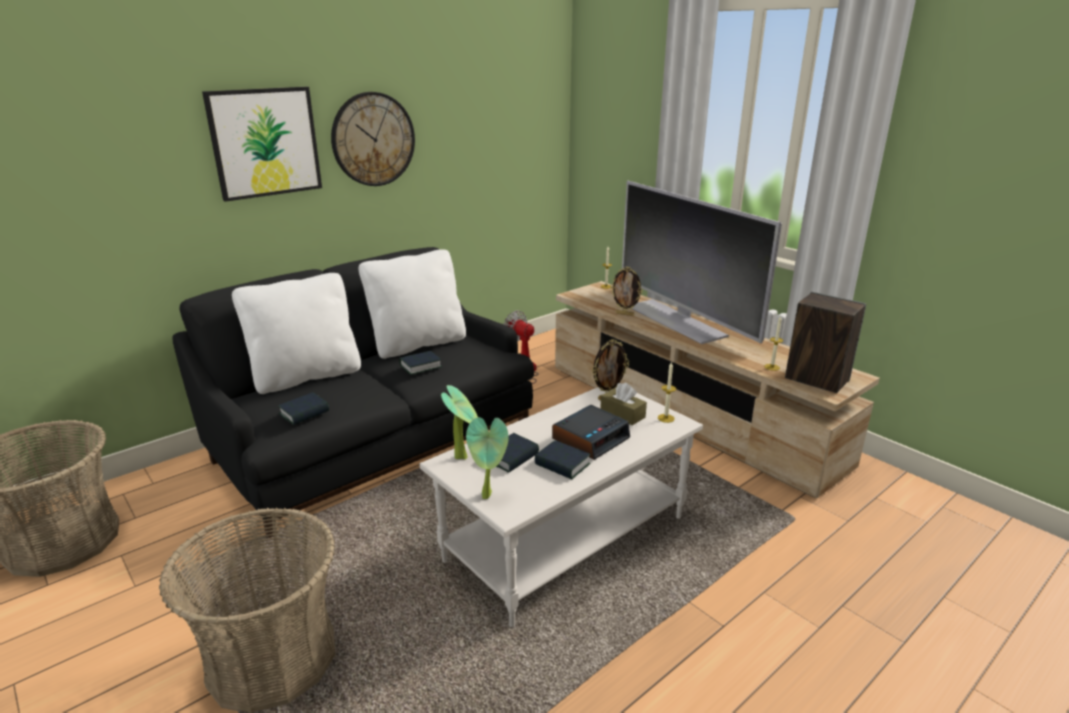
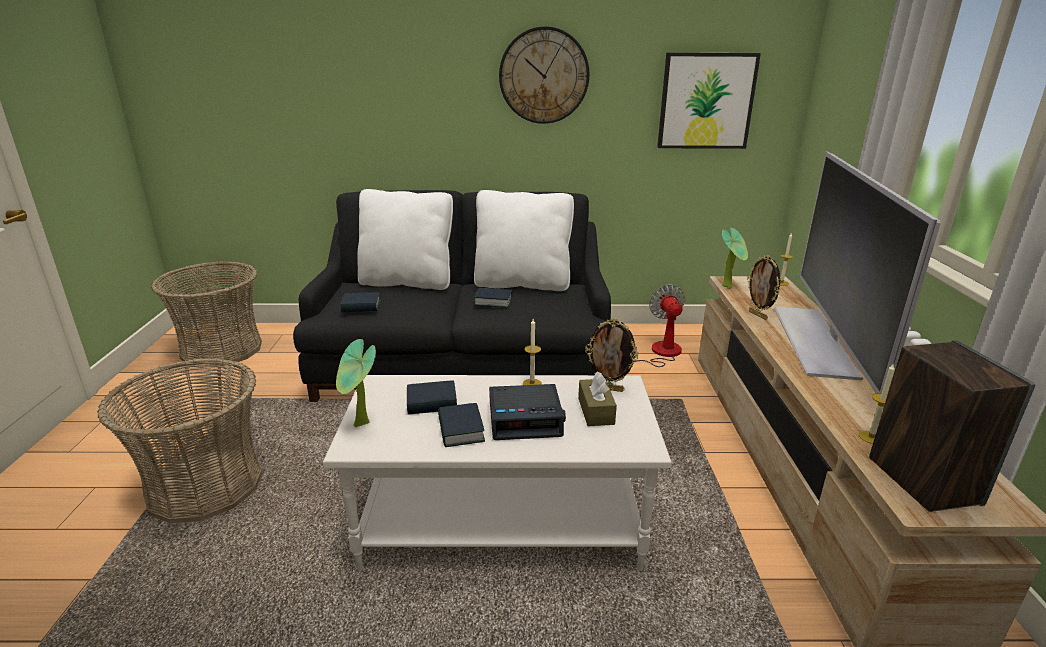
camera: 40 degrees right, 0 degrees up
(265, 142) = (435, 68): picture -> picture (706, 101)
(463, 456) = (399, 384): potted plant -> potted plant (729, 286)
(666, 418) = (636, 435): candle -> candle (532, 383)

